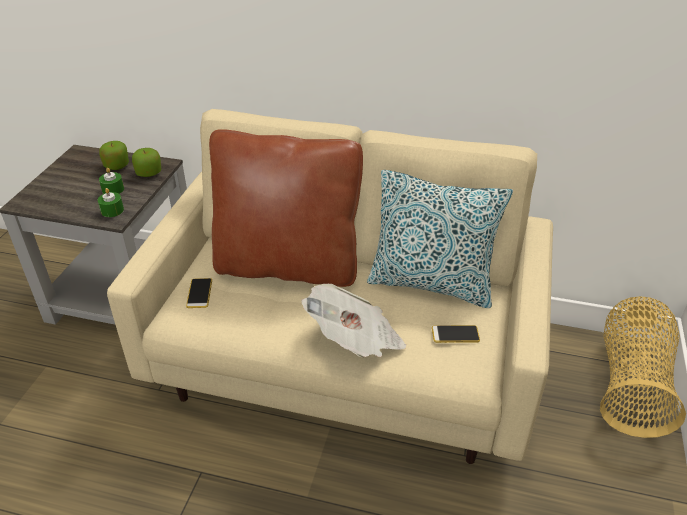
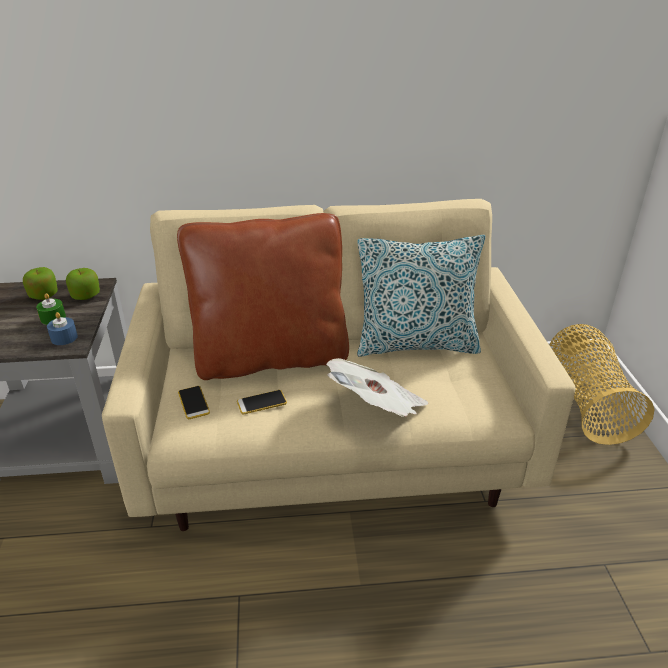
camera: 20 degrees left, 5 degrees down
(112, 210) = (64, 338): green candle -> blue candle
(455, 334) = (464, 381): phone -> phone (261, 402)

